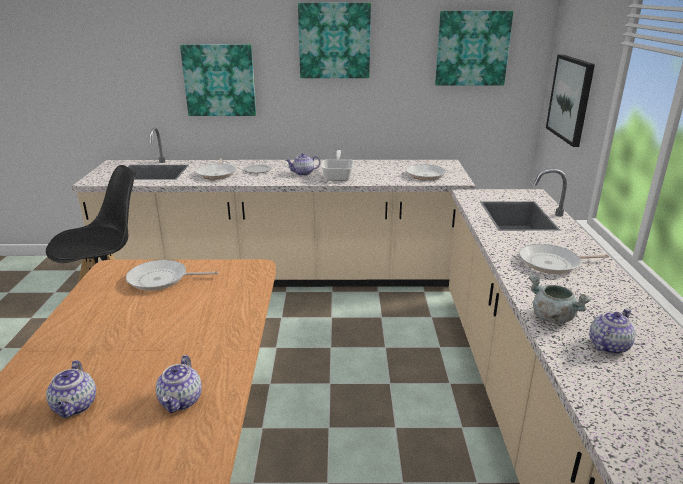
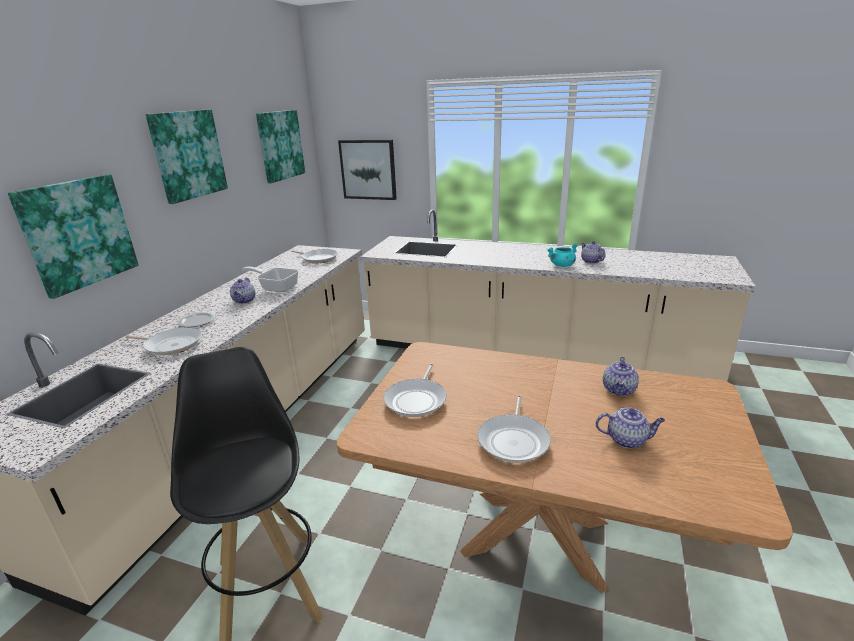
camera: 70 degrees left, 0 degrees up
(181, 401) = (619, 390): teapot -> teapot turned 90 degrees clockwise
(552, 263) = (501, 254): frying pan -> frying pan (514, 440)
(552, 317) = (562, 265): grey cooking pot -> turquoise cooking pot

